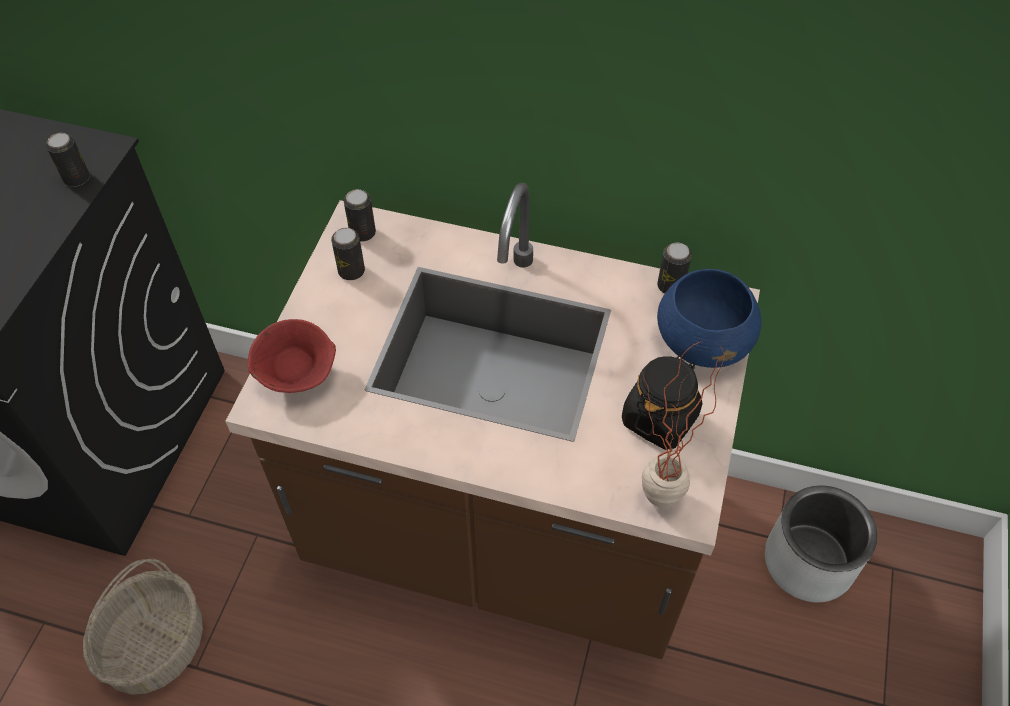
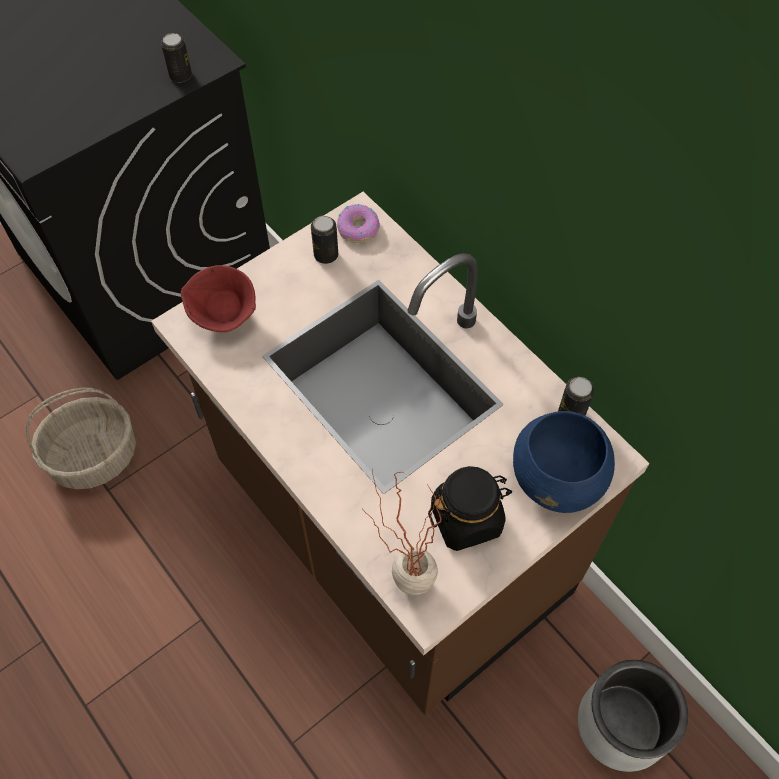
camera: 35 degrees right, 5 degrees up
(362, 233) = (358, 228): can -> donut

